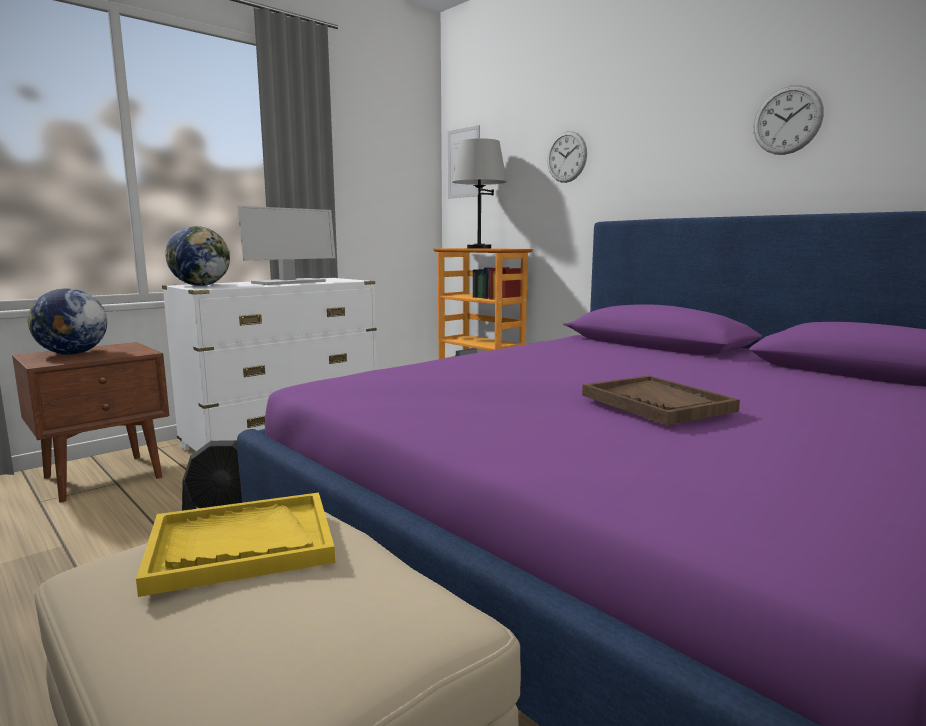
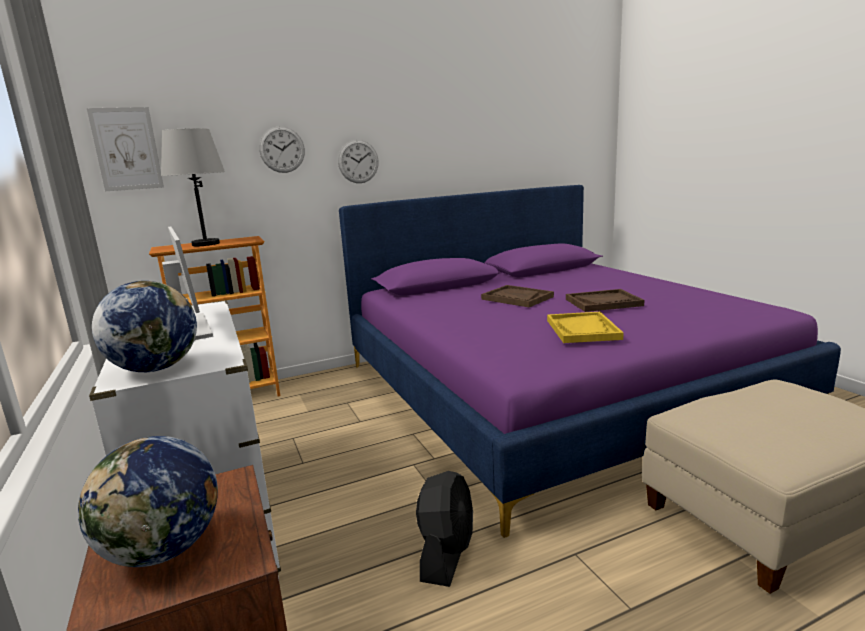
camera: 70 degrees left, 5 degrees up
(241, 545) = (745, 418): yellow tray -> yellow tray (583, 329)
(626, 368) = (517, 298): none -> brown tray
(787, 120) = (450, 136): wall clock -> wall clock (358, 161)

